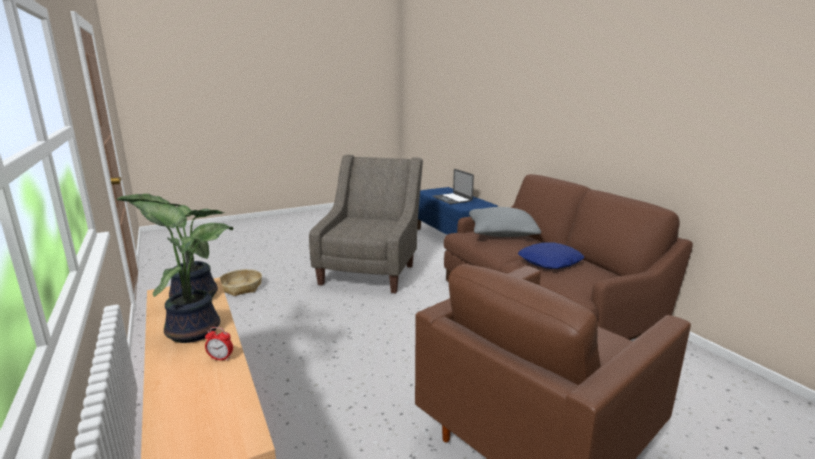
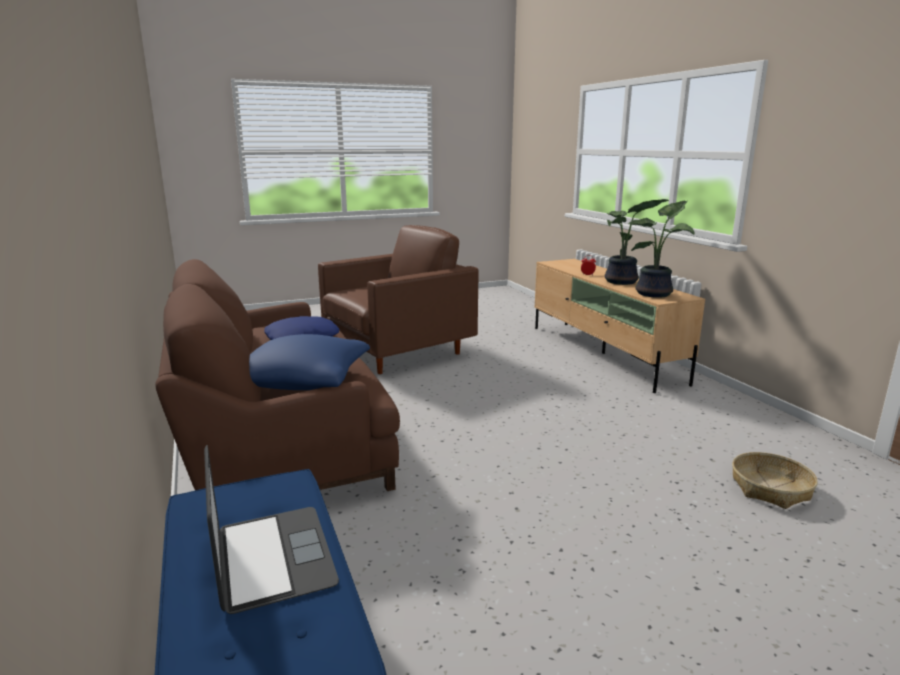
camera: 175 degrees left, 0 degrees up
(371, 270) = (543, 525): grey armchair -> none
(501, 233) = (304, 381): grey pillow -> blue pillow

